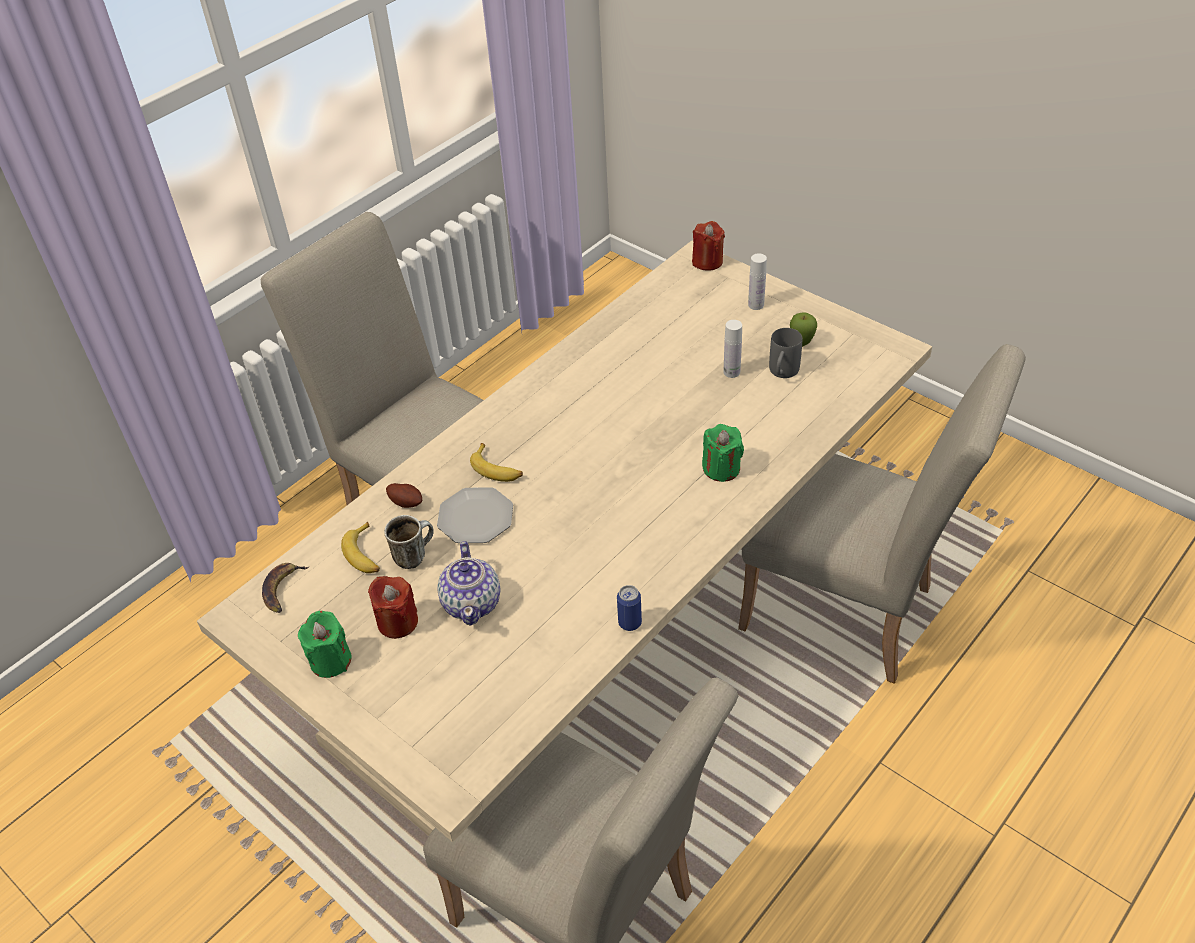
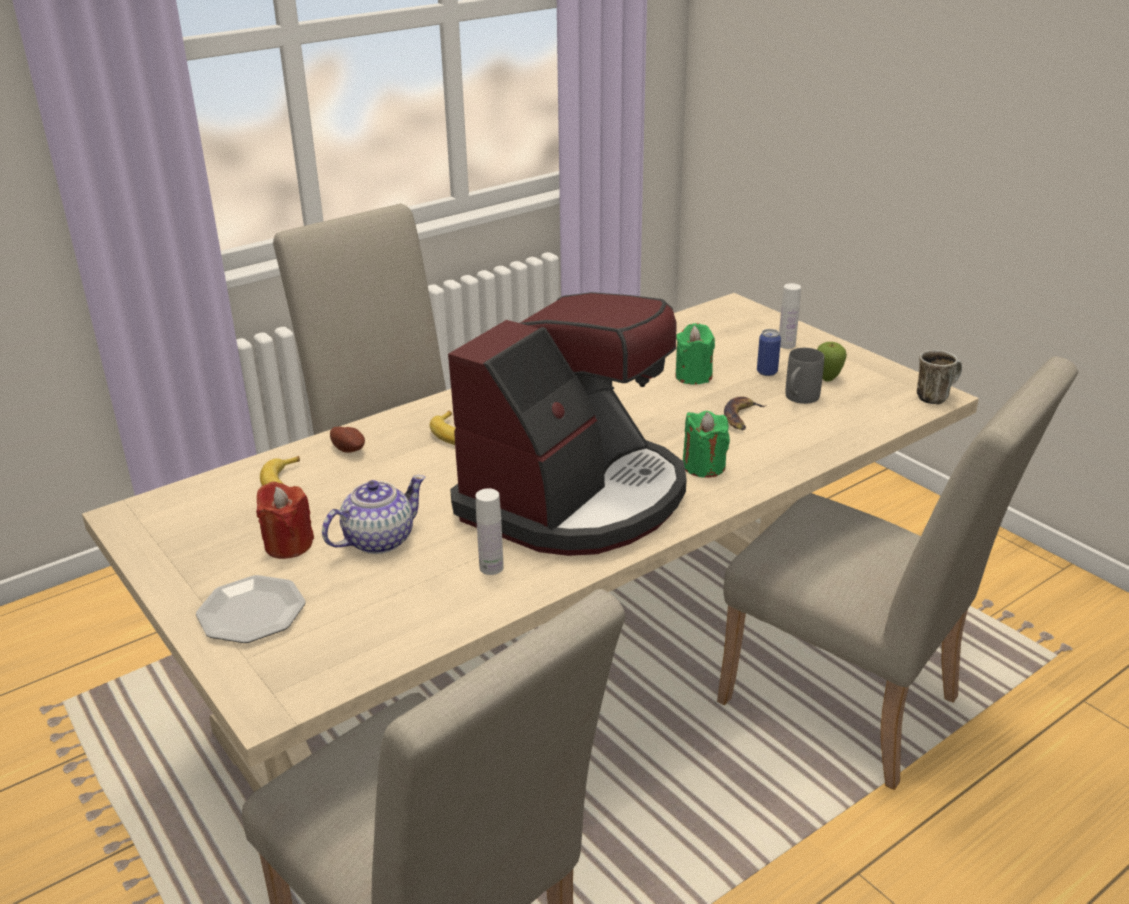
camera: 10 degrees right, 15 degrees down
(283, 589) = (183, 501): banana -> banana (741, 417)
(330, 660) = (199, 567): green candle -> green candle (693, 376)
(414, 555) = (335, 492): mug -> mug (935, 396)
(472, 602) = (377, 540): teapot -> teapot turned 135 degrees counterclockwise
(475, 518) = (415, 471): plate -> plate (251, 613)
(624, 524) = (575, 498): none -> coffee machine
(630, 623) = (547, 584): can -> can (767, 372)
(707, 261) = (745, 308): red candle -> none
(731, 372) = (742, 392): white bottle -> white bottle (491, 567)

